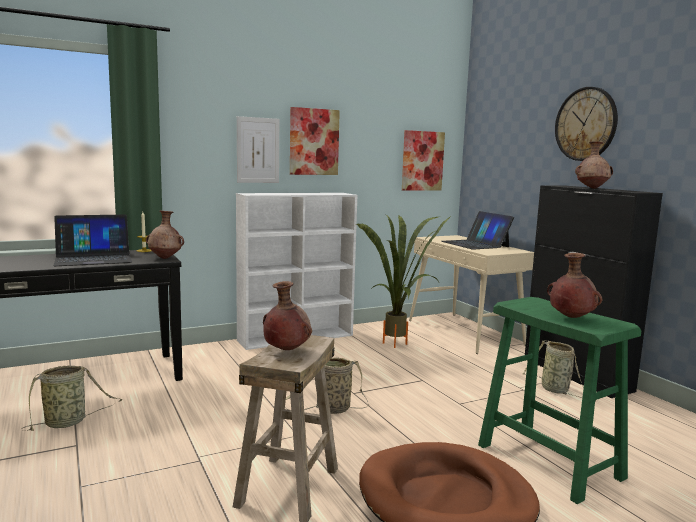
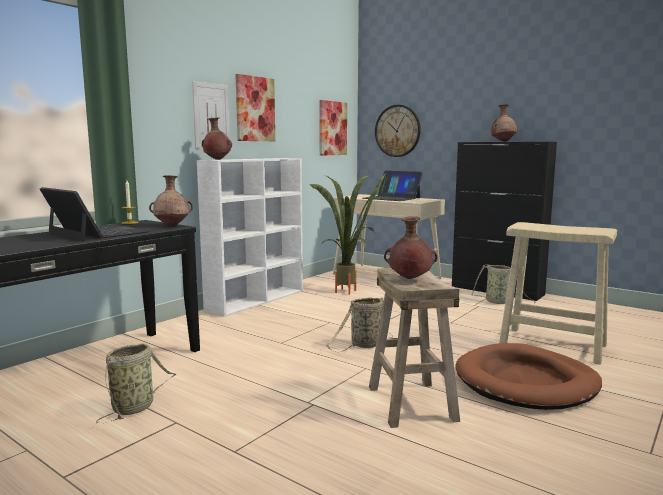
camera: 25 degrees left, 0 degrees up
(93, 258) = (97, 232): laptop -> laptop turned 90 degrees counterclockwise
(549, 462) = (553, 345): green stool -> beige stool
(570, 318) = (572, 229): brown vase -> brown vase (217, 159)
(585, 124) = (483, 92): wall clock -> wall clock (397, 131)

